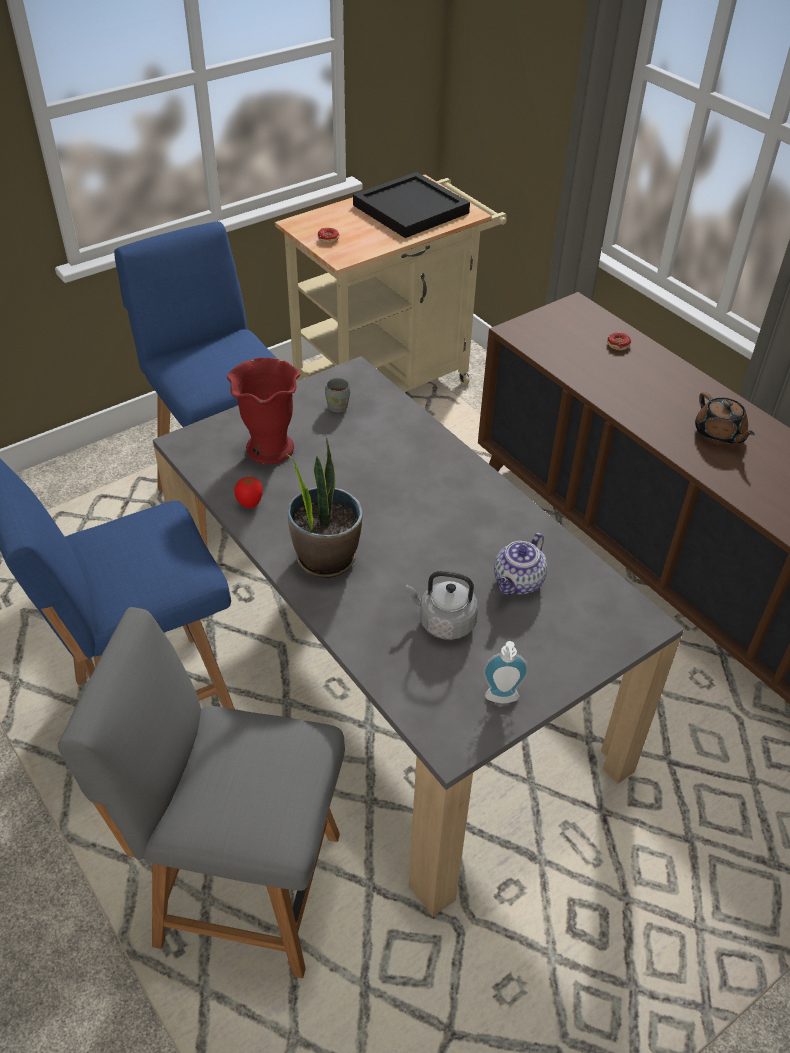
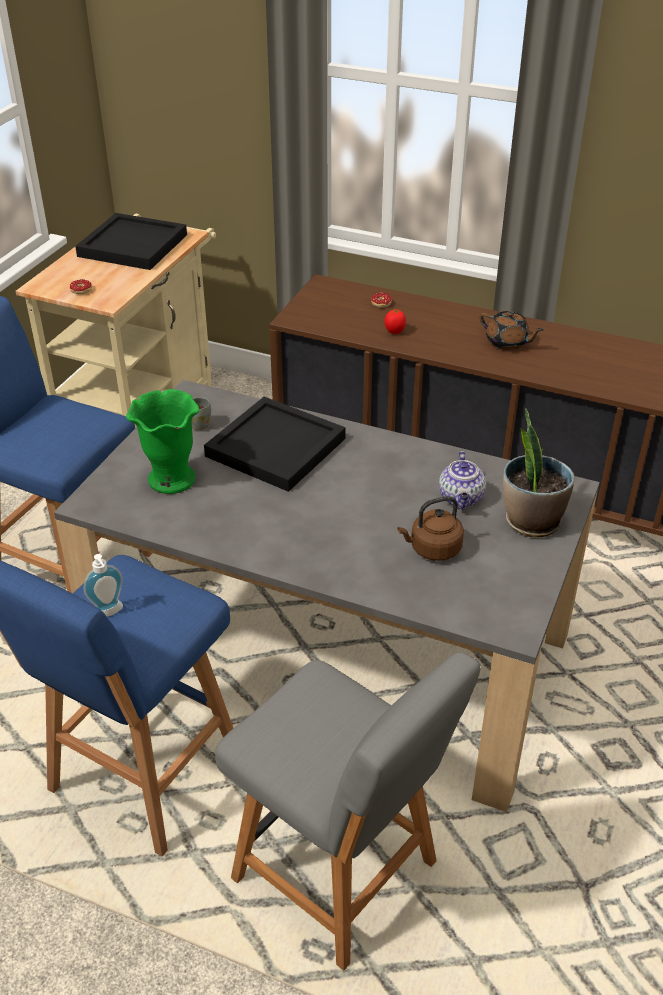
camera: 30 degrees left, 5 degrees down
(242, 887) = (340, 875): grey chair -> grey chair turned 120 degrees counterclockwise
(250, 504) = (195, 528): tomato -> tomato (395, 332)
(270, 448) = (171, 479): red vase -> green vase
(326, 557) = (298, 542): potted plant -> potted plant (531, 521)
(385, 456) = (276, 448): none -> black tray
(443, 622) = (432, 549): grey kettle -> brown kettle
(502, 700) = (522, 583): soap dispenser -> soap dispenser (109, 613)

